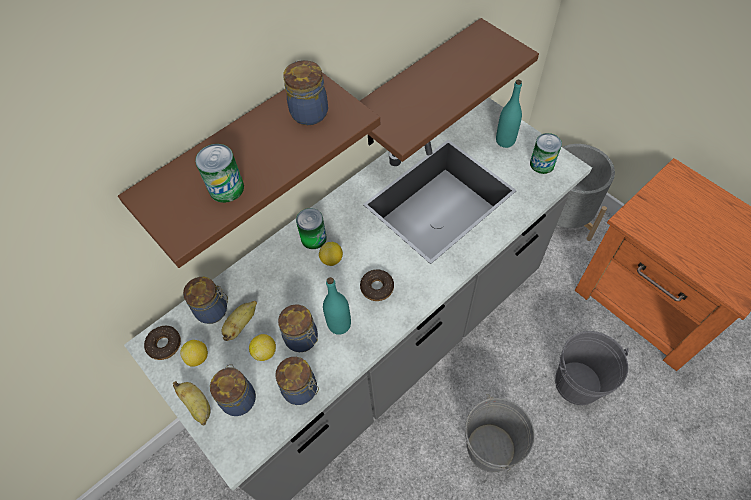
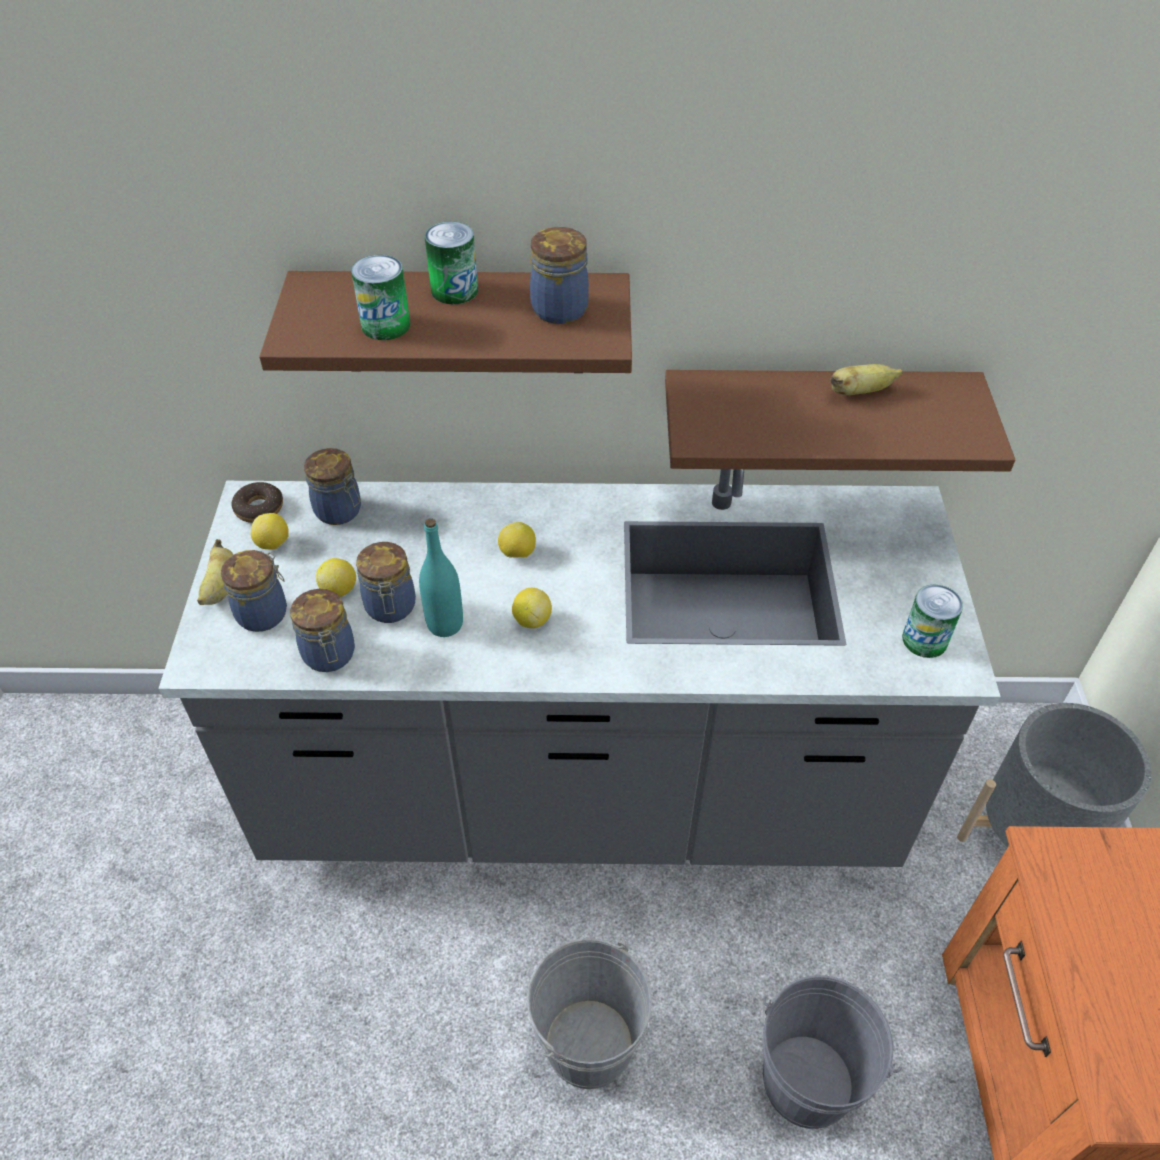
camera: 40 degrees right, 10 degrees down
(241, 324) = (349, 545): banana -> banana (860, 392)
(313, 238) = (525, 517): can -> can (454, 290)
(377, 288) = (532, 620): donut -> lemon
(505, 141) = (904, 577): turquoise bottle -> none

